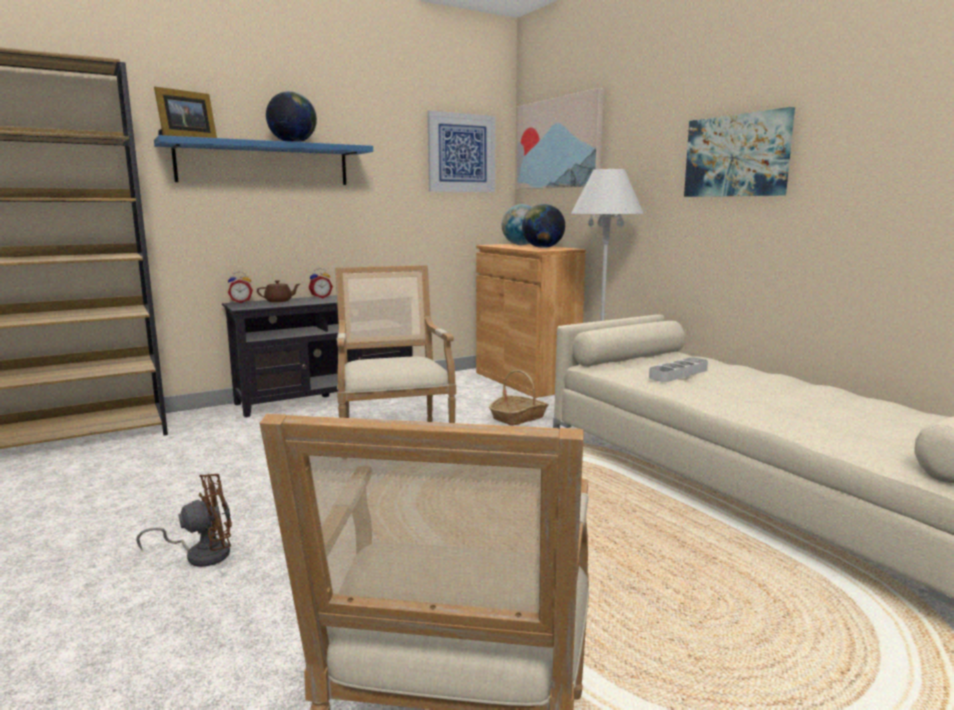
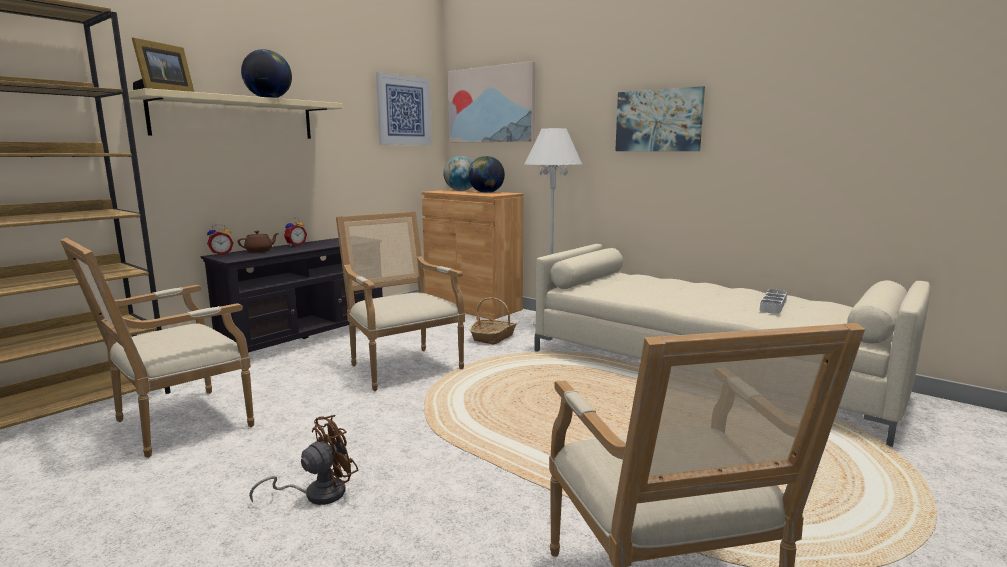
camera: 20 degrees left, 0 degrees up
(146, 465) = (175, 425): none -> armchair
(264, 164) = (235, 118): blue shelf -> beige shelf
(678, 374) = (641, 288): grey tray -> grey tray (773, 305)

